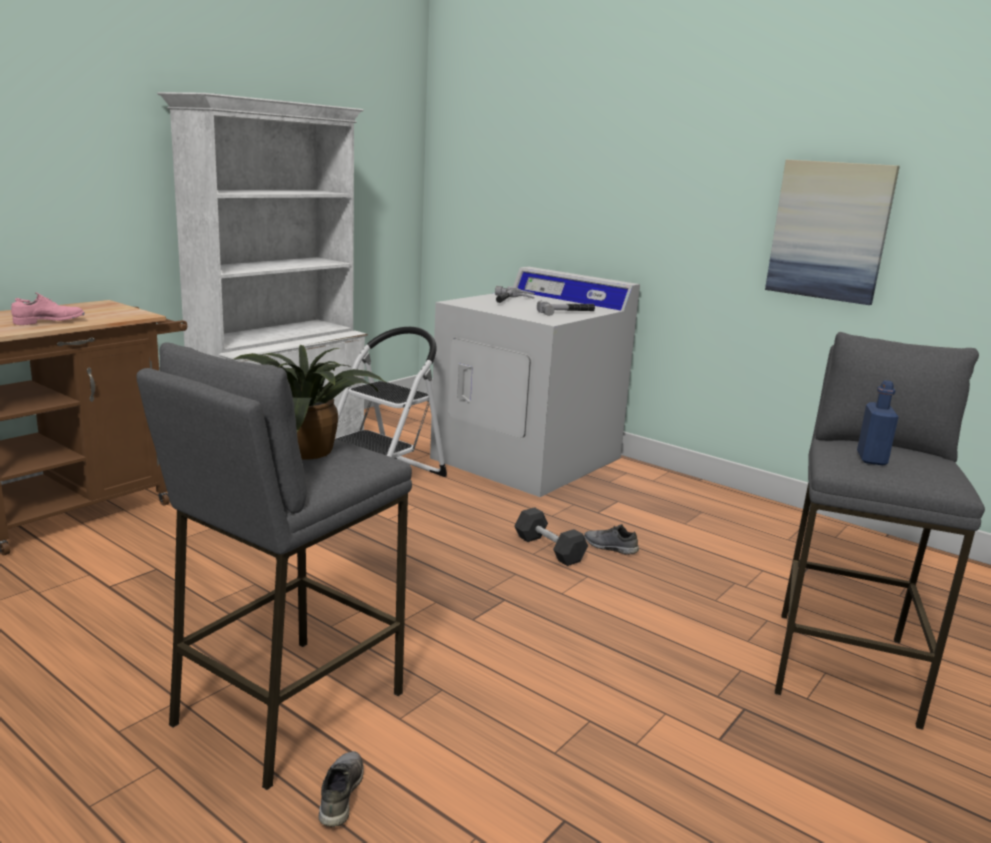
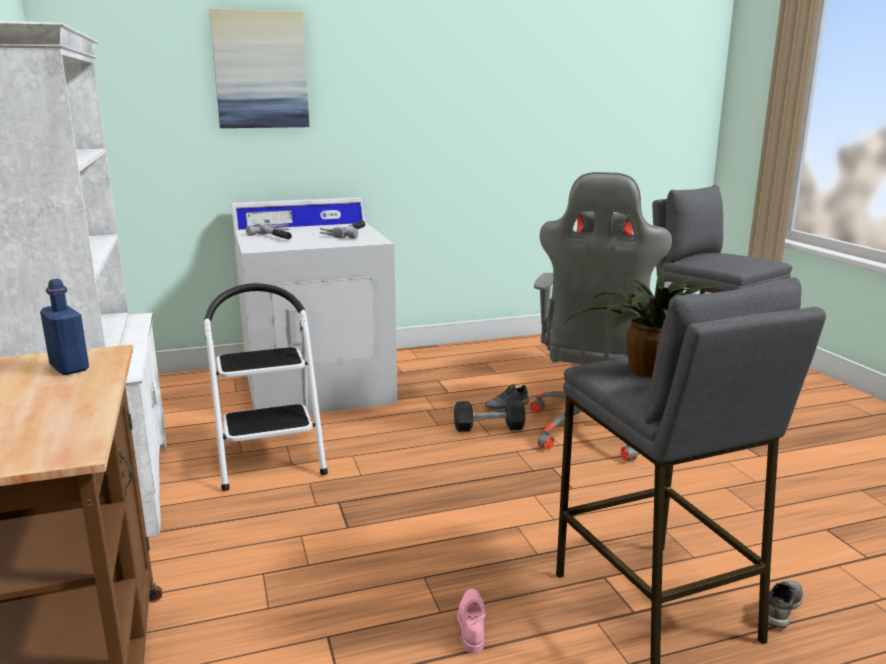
camera: 55 degrees left, 0 degrees up
(49, 322) = (59, 402): pink shoe -> pink shoe (471, 625)
(339, 794) = (781, 608): grey shoe -> grey shoe turned 90 degrees clockwise
(644, 604) = (595, 423): none -> grey office chair
(829, 231) = (502, 130): picture -> picture (260, 70)
(871, 459) = (727, 260): blue bottle -> blue bottle (69, 368)

